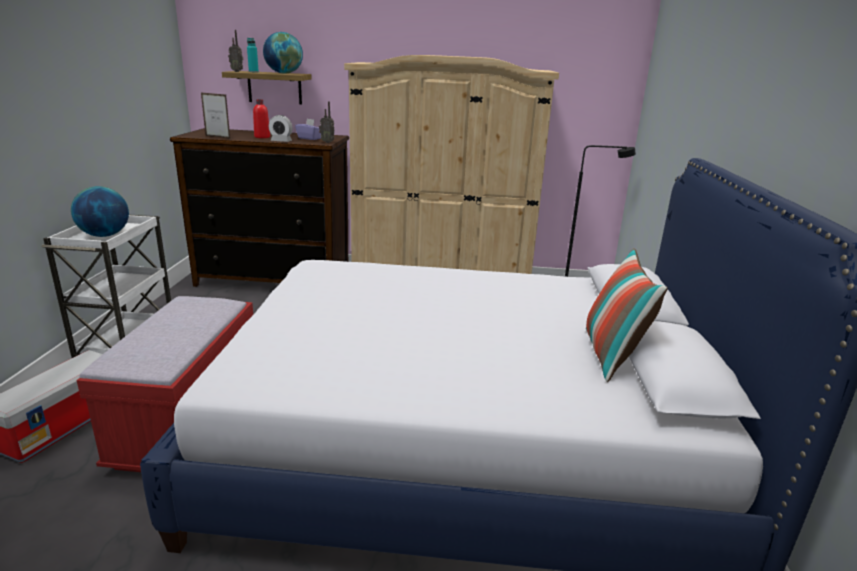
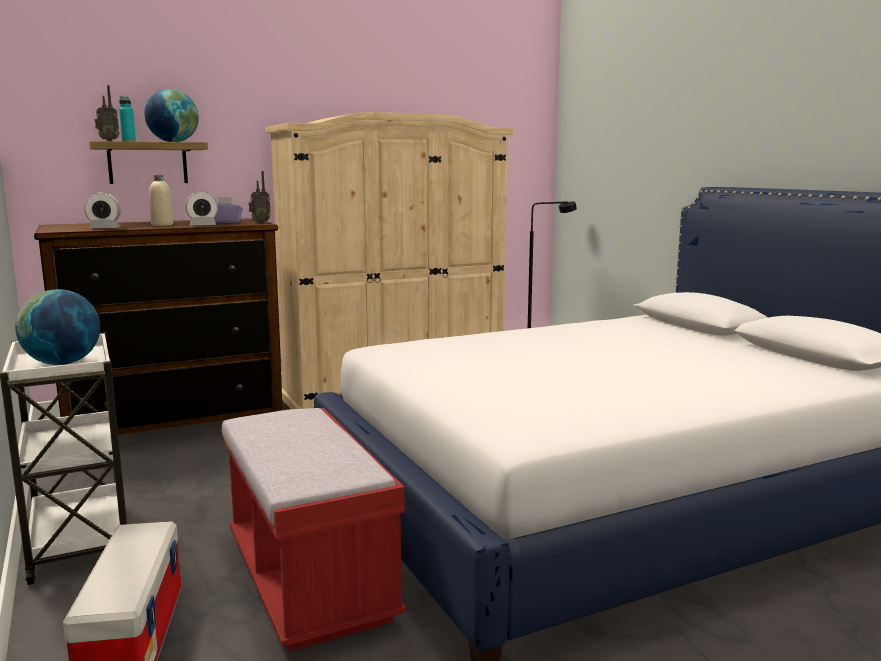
camera: 30 degrees left, 10 degrees down
(217, 137) = (104, 228): picture frame -> alarm clock
(262, 137) = (162, 225): red bottle -> beige bottle
(612, 355) = (757, 353): pillow -> none

